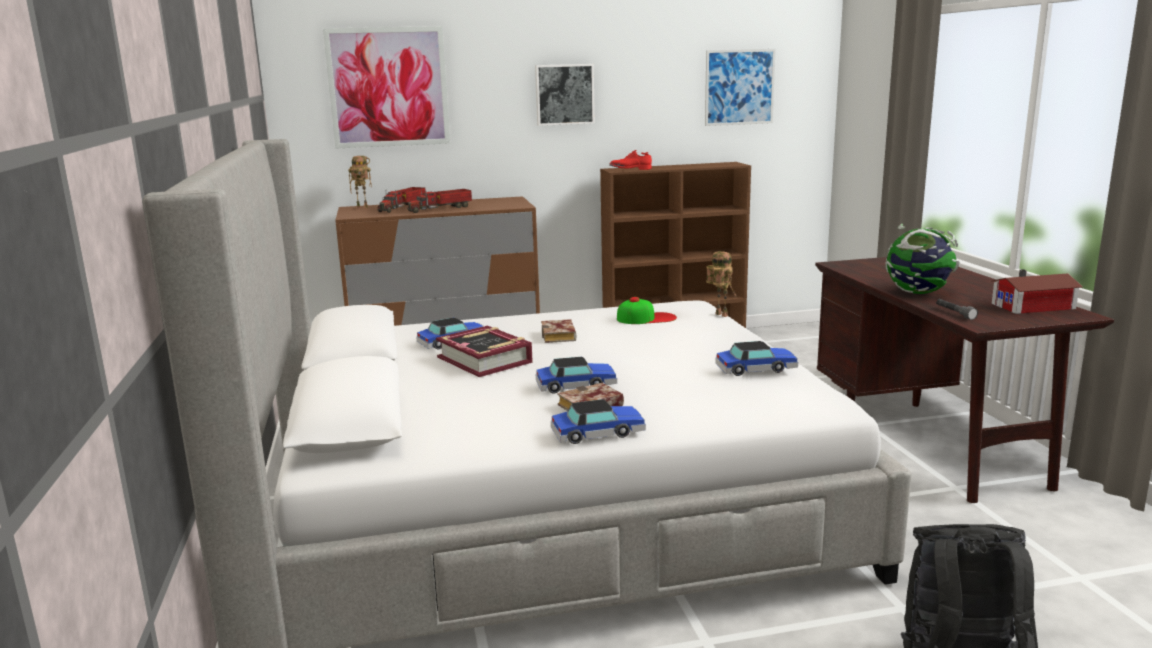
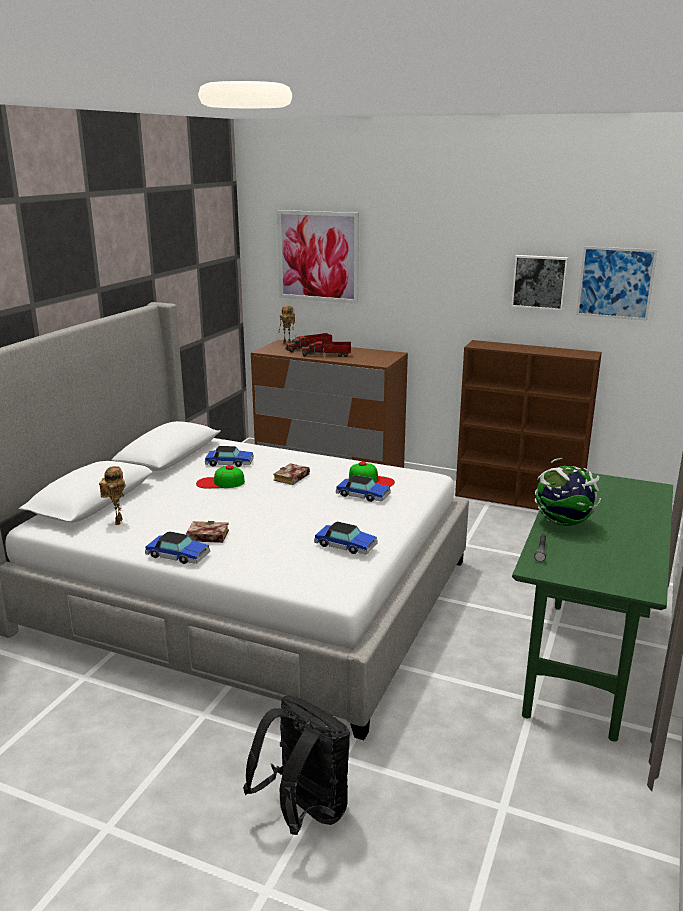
camera: 35 degrees right, 5 degrees up
(485, 360) = (220, 482): book -> cap
(564, 94) = (450, 274): picture -> picture (539, 282)
(576, 385) = (228, 519): toy car -> toy car (363, 495)
(630, 169) = (488, 346): red shoe -> none
(719, 315) = (425, 493): toy robot -> toy robot (117, 521)
(929, 440) = (584, 655): brown desk -> green desk
(1036, 306) = (628, 569): toy house -> none

